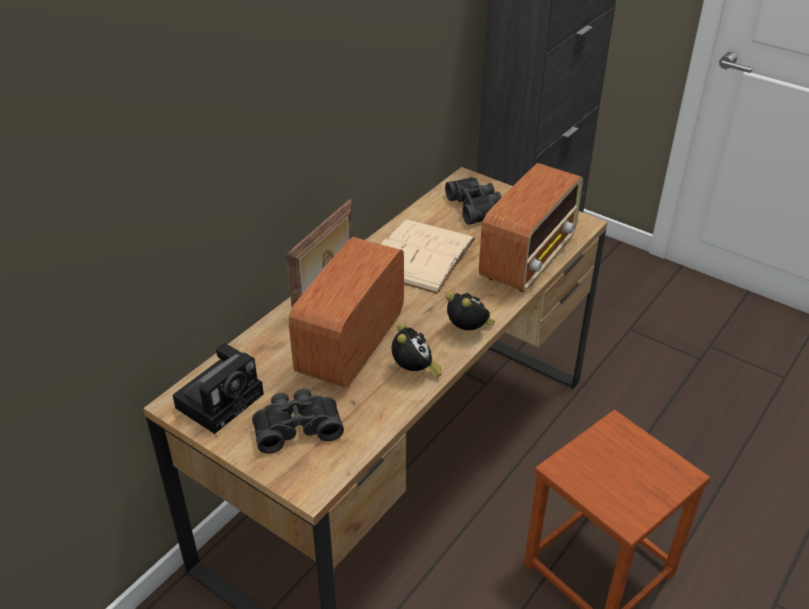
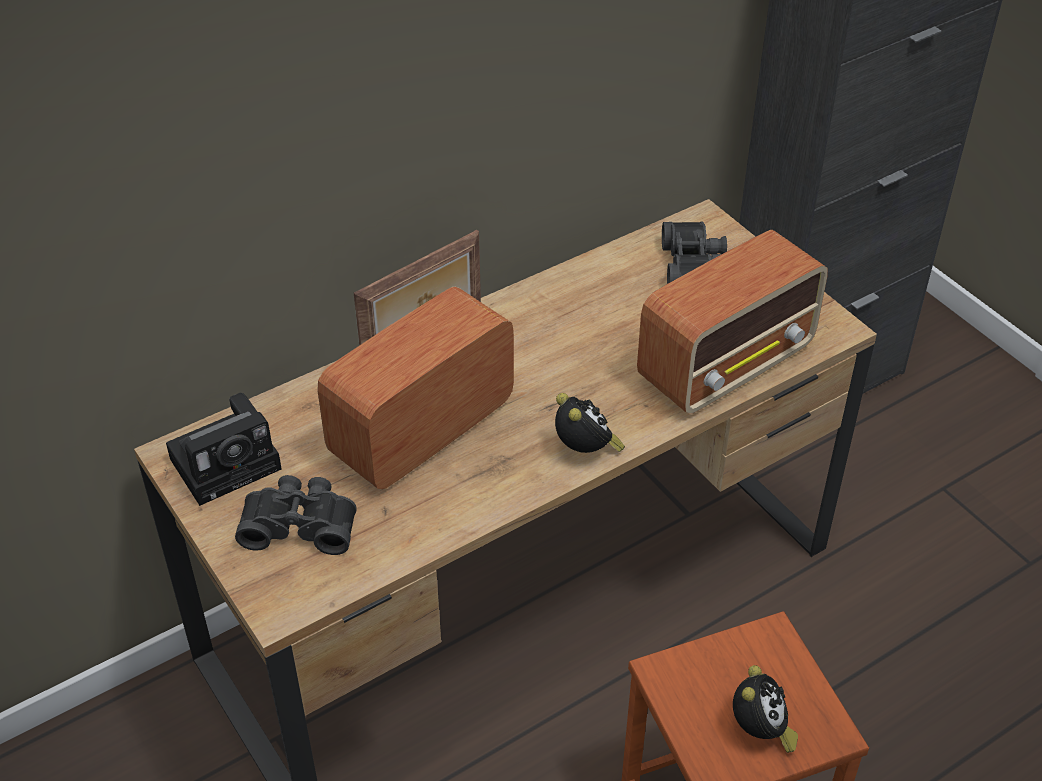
camera: 20 degrees right, 5 degrees up
(414, 371) = (484, 489): alarm clock -> alarm clock (760, 731)
(421, 255) = (580, 324): beige book -> none

